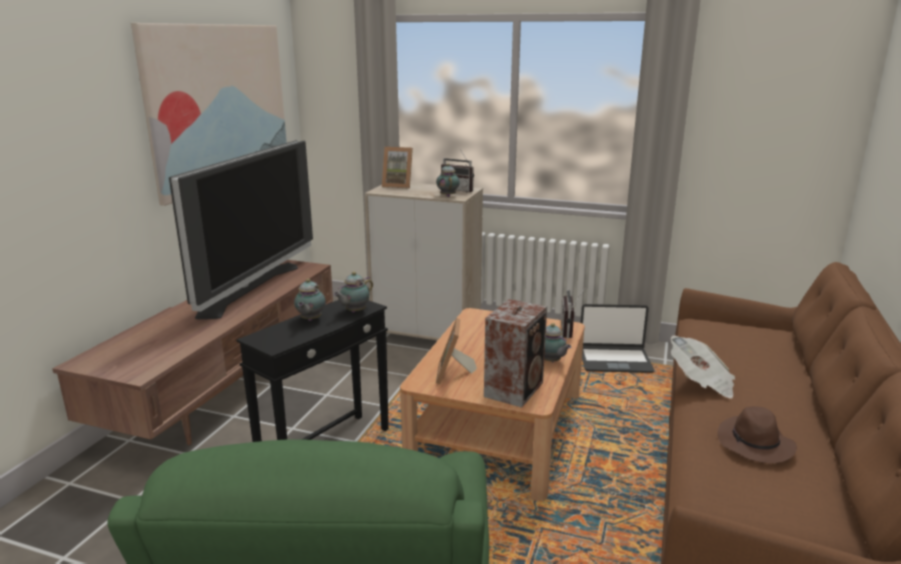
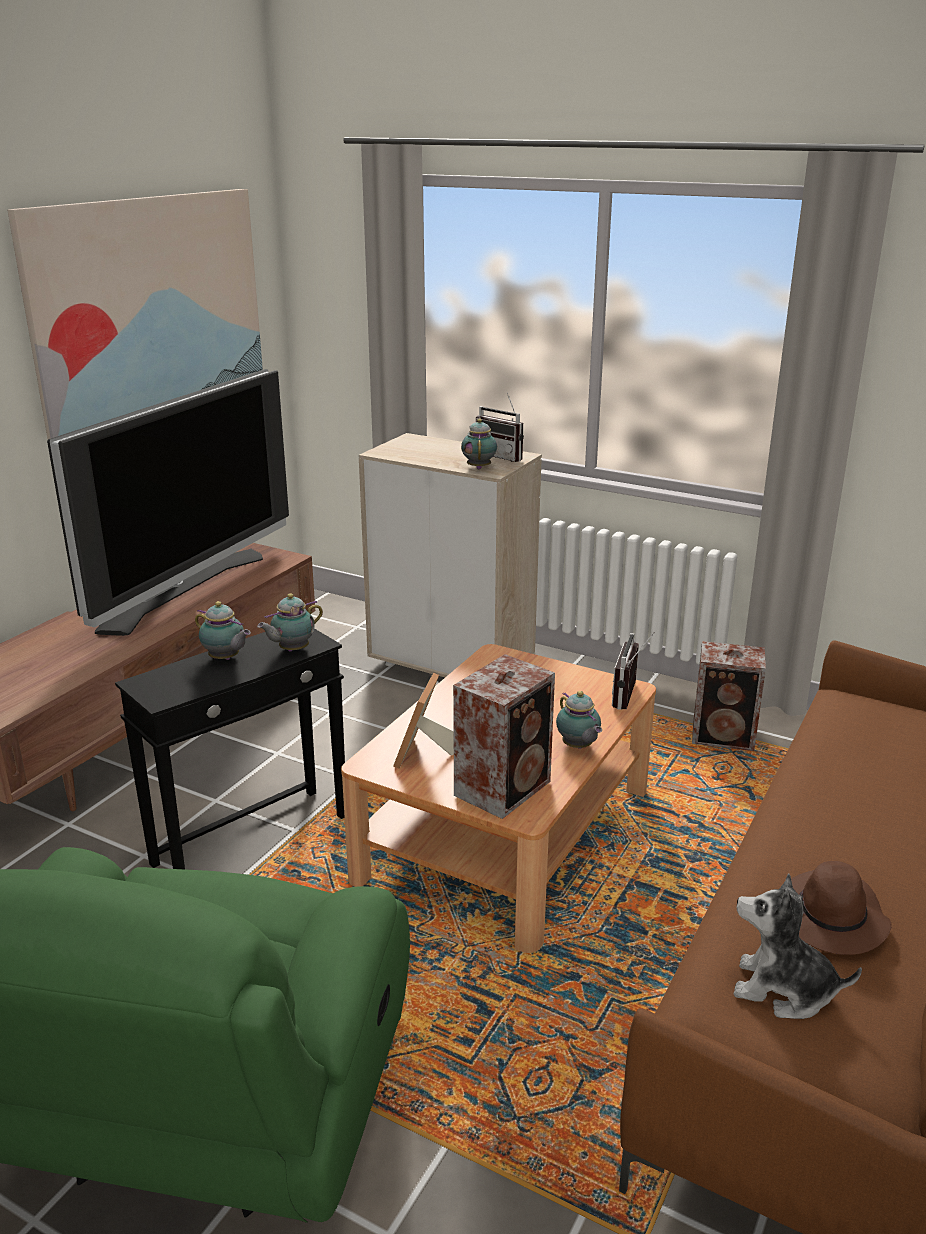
camera: 10 degrees right, 5 degrees up
(310, 320) = (225, 659): teapot -> teapot turned 75 degrees counterclockwise
(398, 185) = (415, 443): picture frame -> none
(614, 360) = (725, 738): laptop -> speaker
(701, 383) = (796, 806): newspaper -> none
(746, 489) = (783, 990): none -> plush toy

